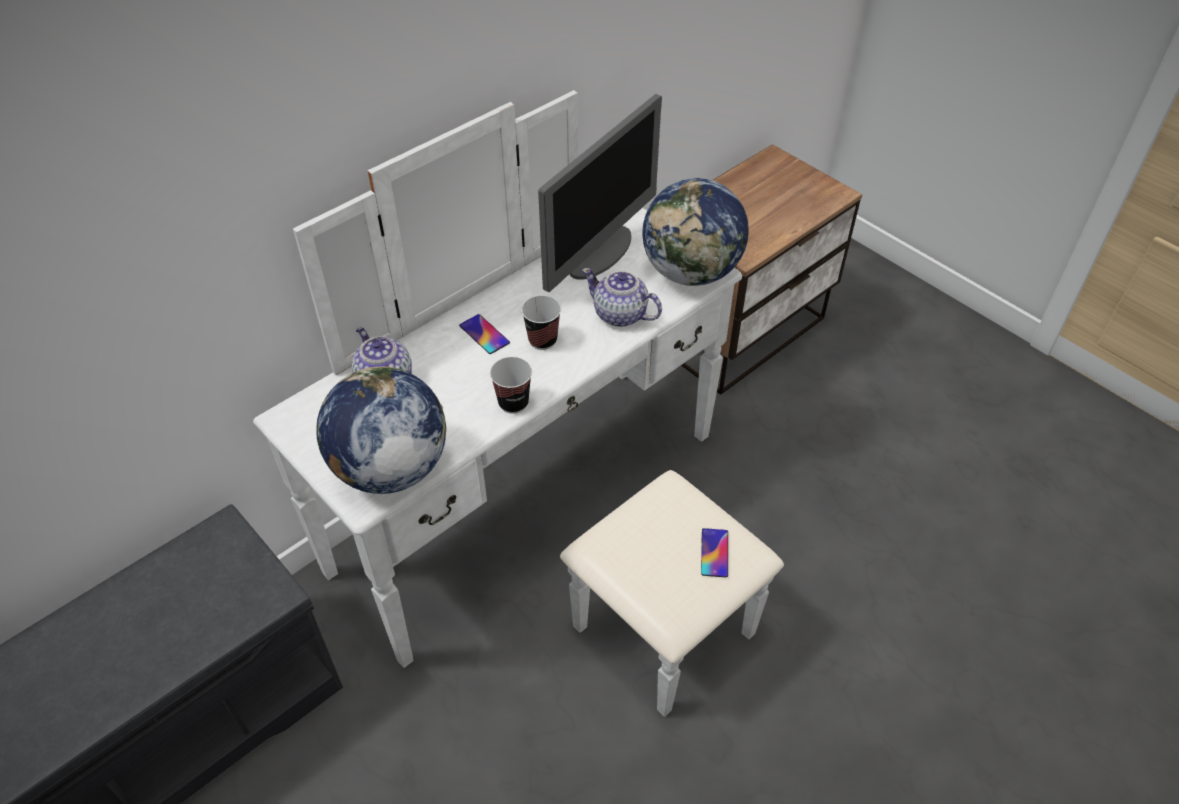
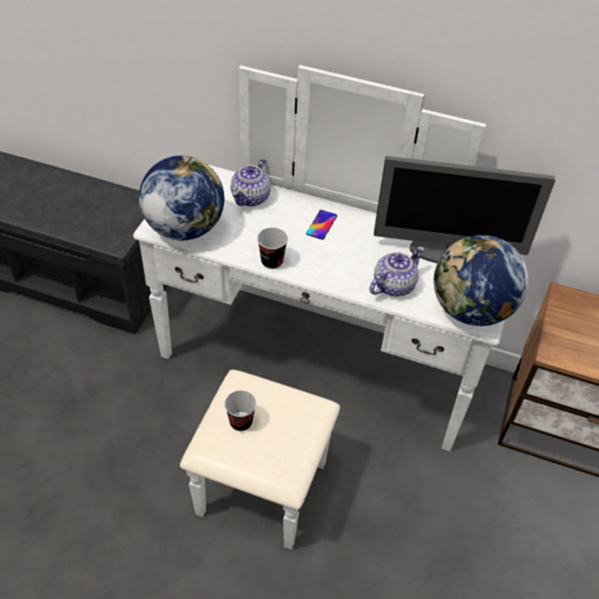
camera: 60 degrees right, 0 degrees up
(542, 340) = (337, 254): cup -> cup (241, 422)
(620, 315) = (393, 285): teapot -> teapot turned 45 degrees clockwise
(714, 553) = (272, 453): phone -> none

